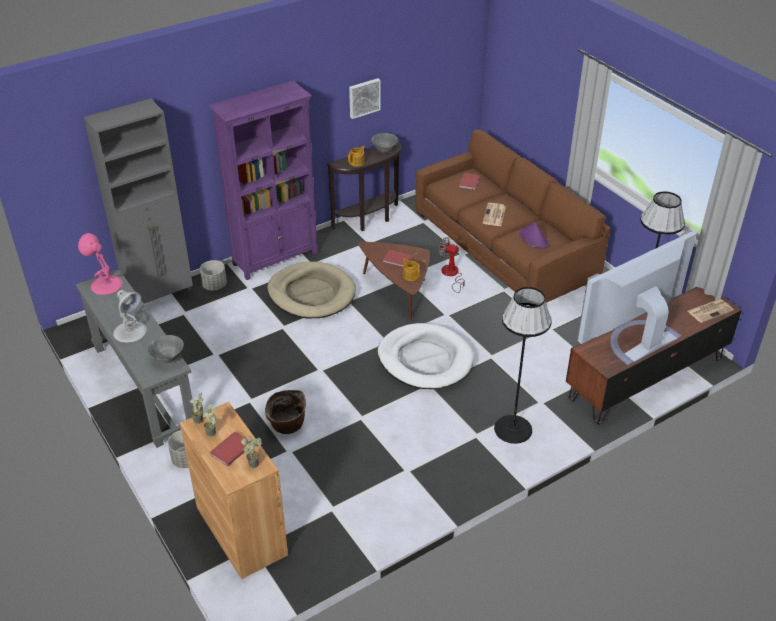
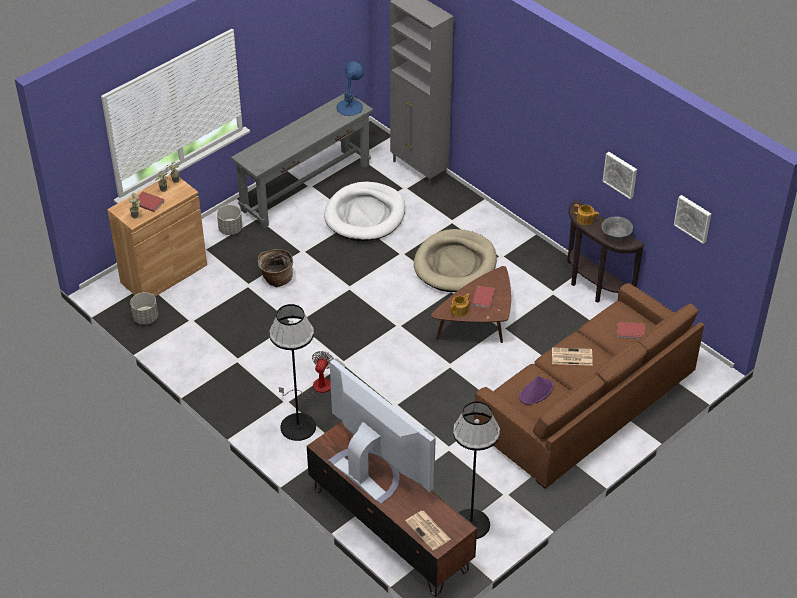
camera: 80 degrees right, 5 degrees up
(106, 284) = (349, 107): pink table lamp -> blue table lamp
(130, 332) = (293, 134): white table lamp -> none
(168, 359) = (265, 161): grey bowl -> none
(214, 285) = (448, 198): grey planter -> grey planter (145, 318)
(276, 258) = (503, 230): purple bookcase -> none
(425, 360) = (379, 356): white dog bed -> white dog bed (365, 215)
(433, 74) = (693, 218): none -> picture
(451, 275) = (517, 363): fan -> fan (315, 388)

